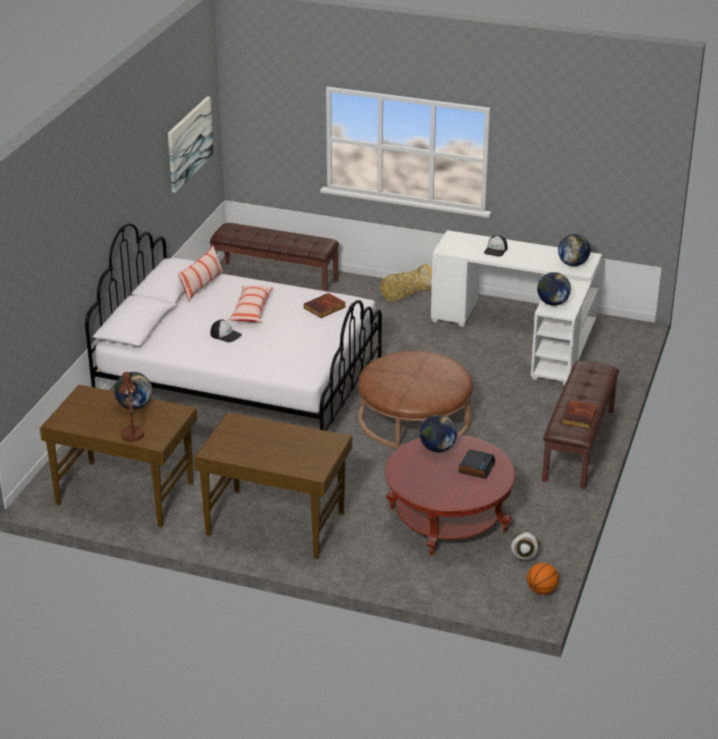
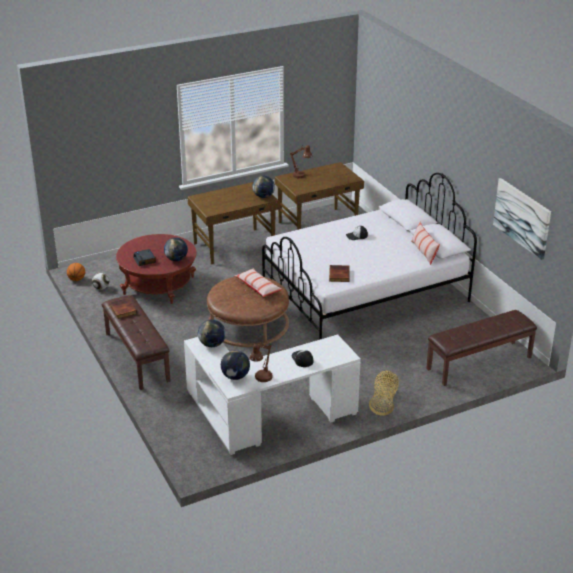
camera: 135 degrees right, 0 degrees up
(134, 406) = (322, 184): globe -> globe (263, 196)
(251, 310) = (372, 253): pillow -> pillow (258, 287)
(553, 253) = (261, 379): none -> brown table lamp

